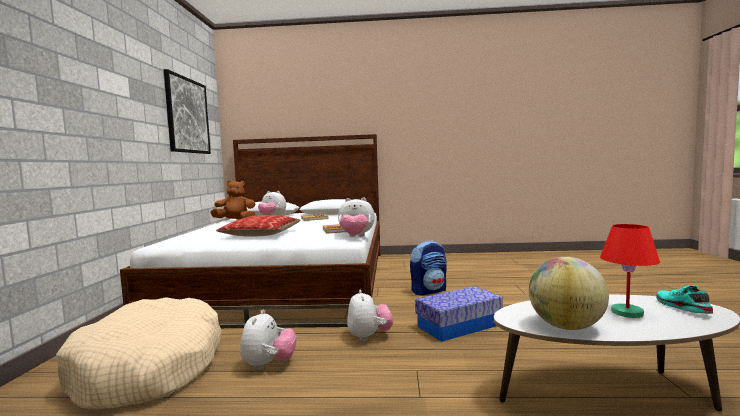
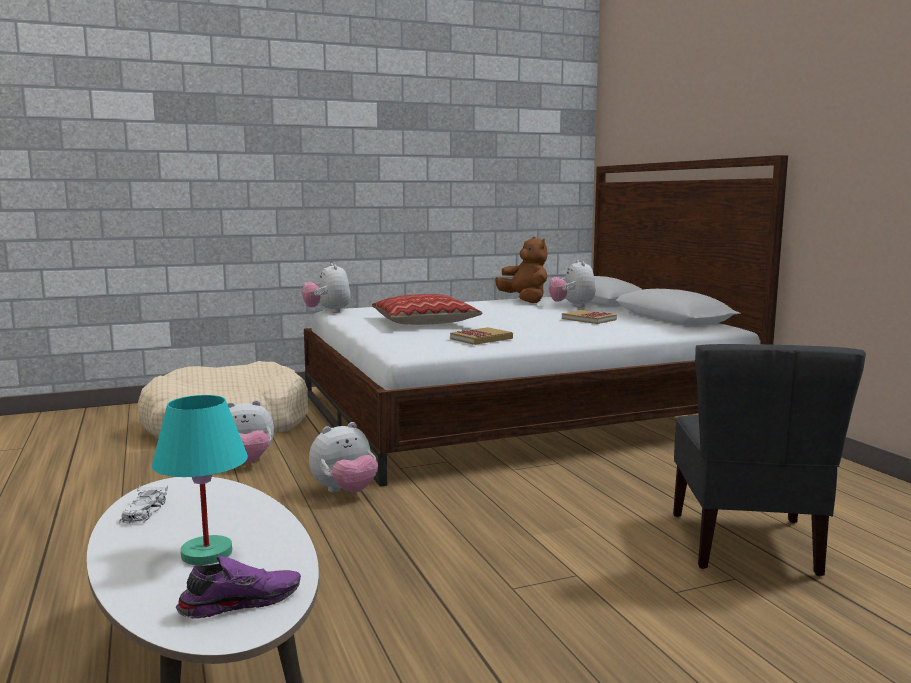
camera: 65 degrees right, 5 degrees up
(187, 115) = (498, 136): picture -> none
(356, 237) = (441, 352): plush toy -> plush toy (328, 312)
(429, 291) = (581, 500): backpack -> none
(459, 326) = (424, 542): storage box -> none
(488, 278) = (746, 544): none -> grey chair
(566, 326) = (143, 512): globe -> white toy car
(627, 313) = (205, 553): red table lamp -> turquoise table lamp
(681, 307) = (240, 601): turquoise shoe -> purple shoe

